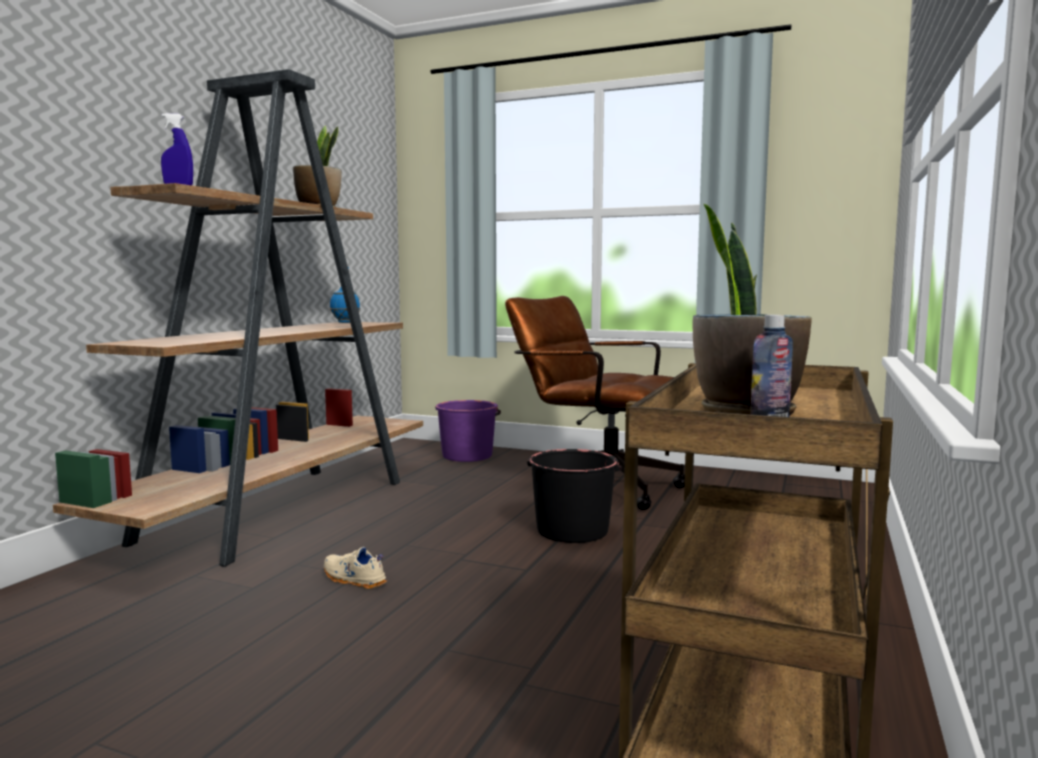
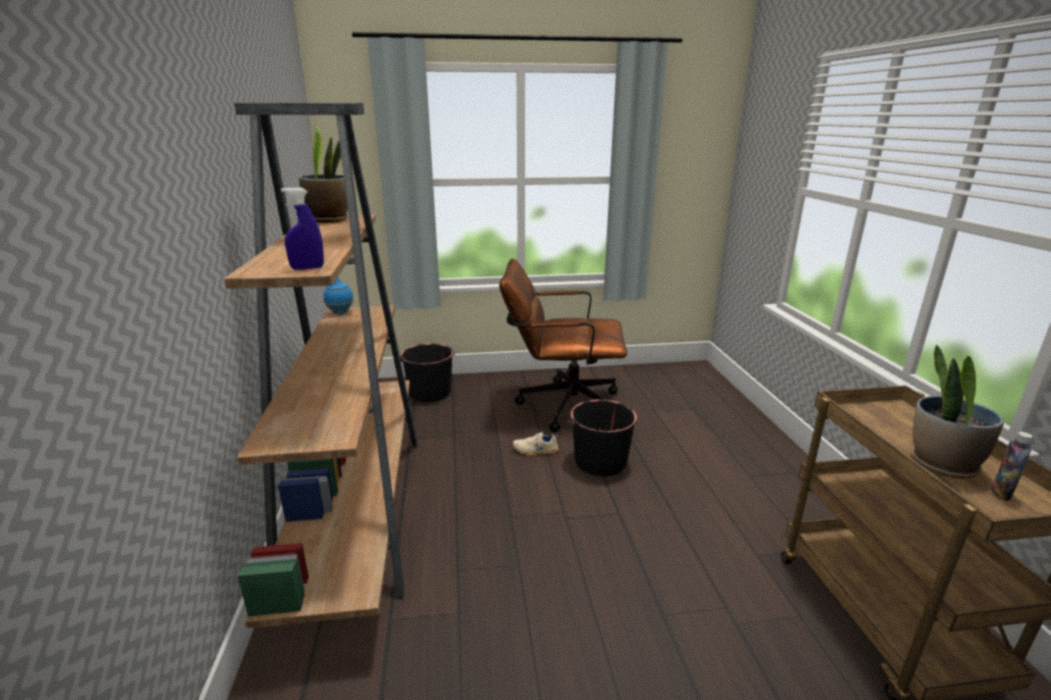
camera: 30 degrees left, 15 degrees up
(353, 580) = (522, 571): beige shoe -> beige shoe (535, 451)
(467, 455) = (429, 392): purple bucket -> black bucket

